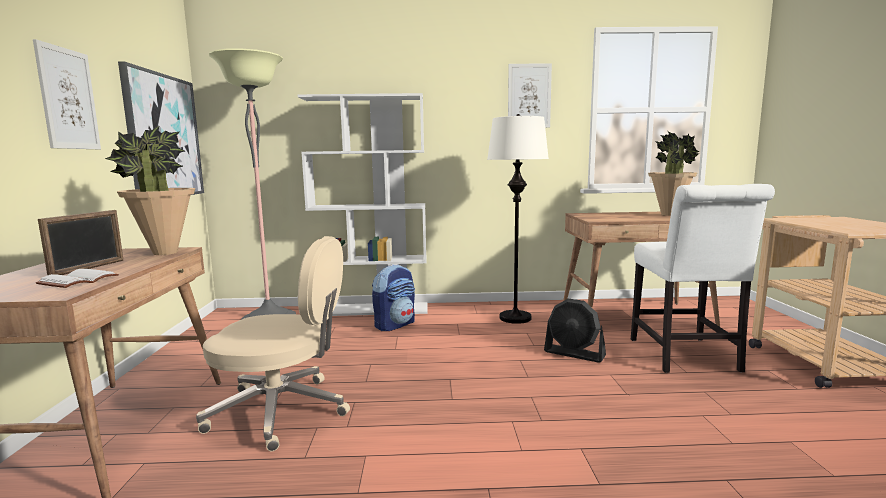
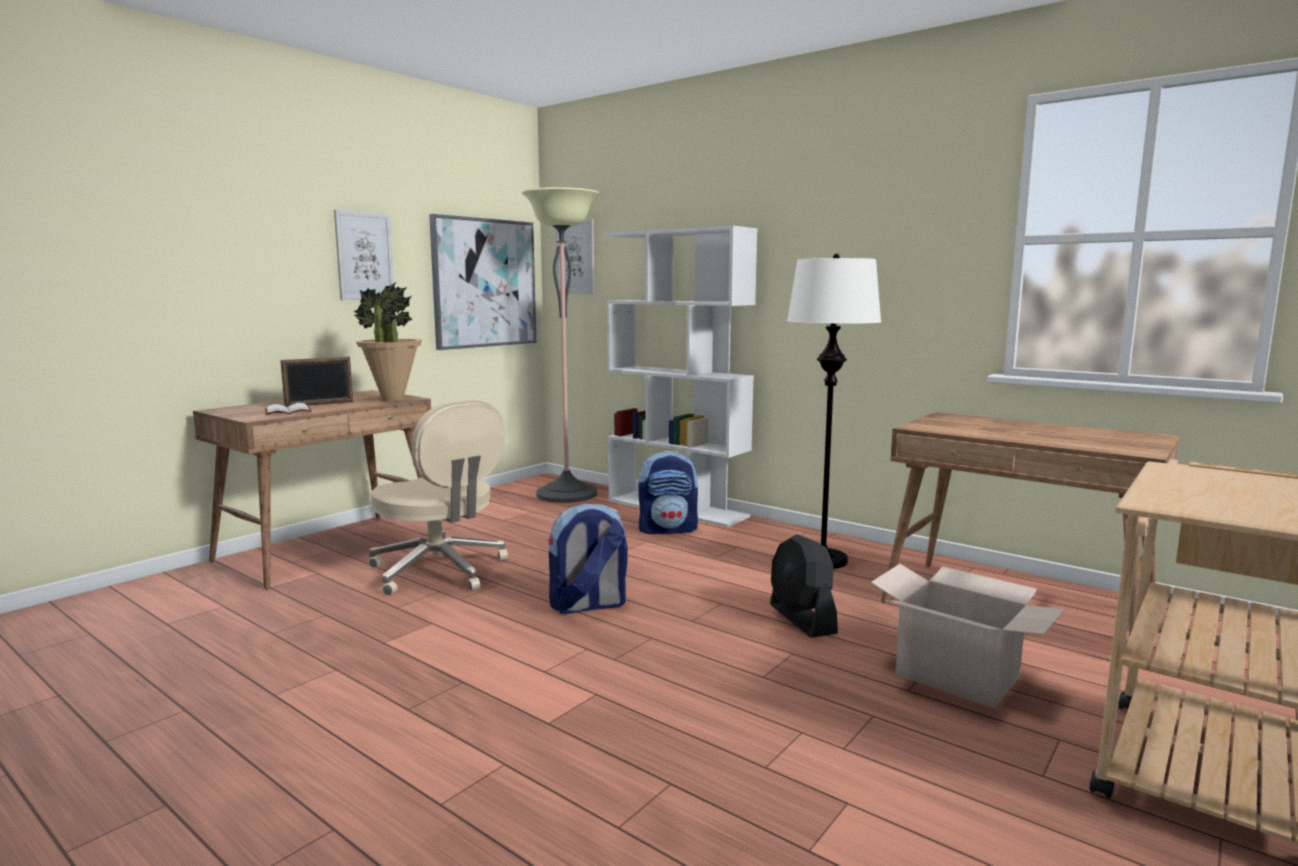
camera: 40 degrees right, 0 degrees up
(451, 392) = (588, 606): none -> backpack
(529, 96) = (908, 220): picture -> picture (575, 257)
(669, 215) = (1095, 437): potted plant -> none
(685, 357) = (956, 676): white chair -> cardboard box

